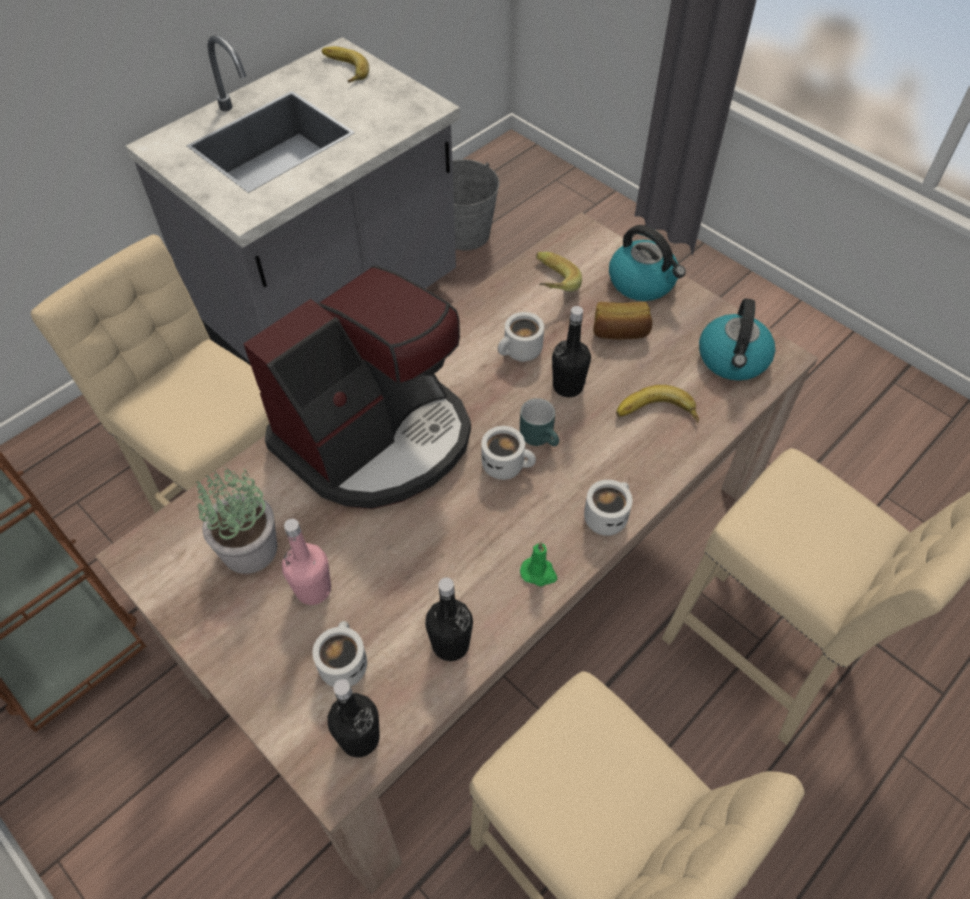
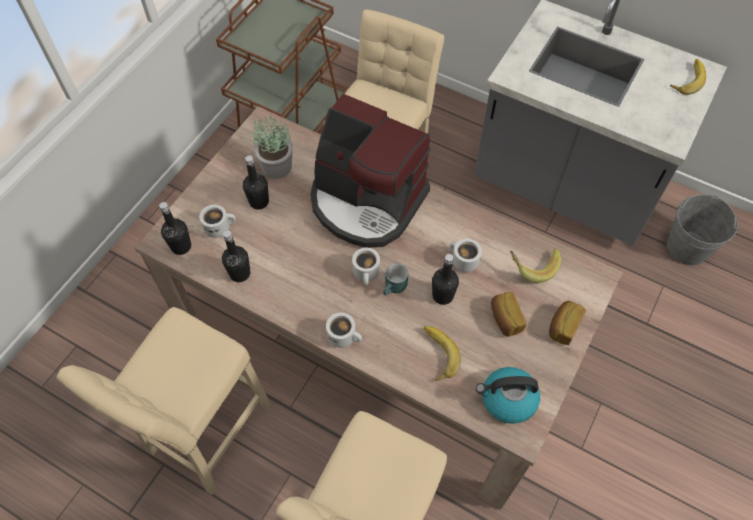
camera: 75 degrees right, 5 degrees up
(313, 589) = (259, 202): pink bottle -> black bottle
(539, 573) = (294, 307): green candle -> none
(643, 282) = (563, 326): kettle -> bread

